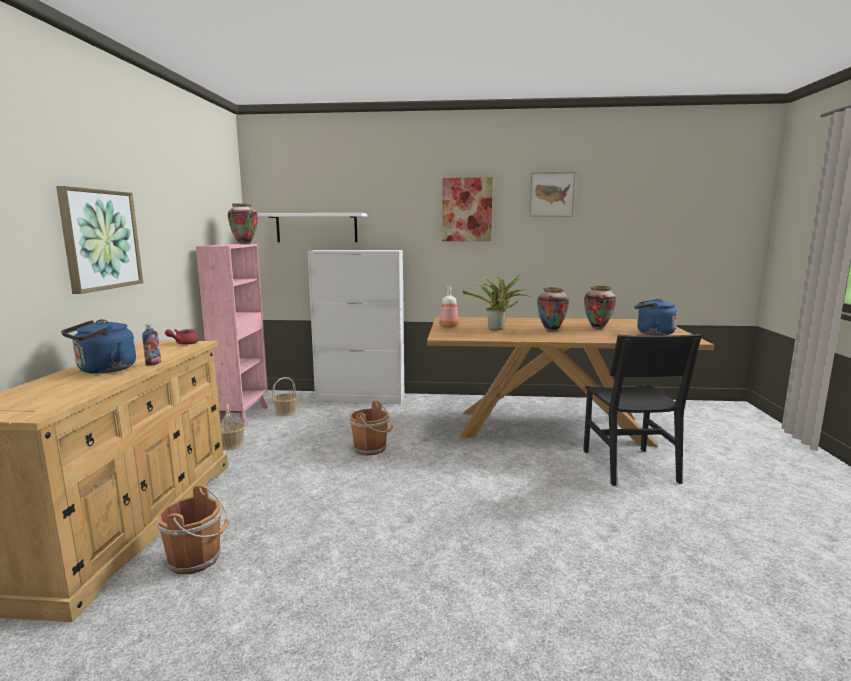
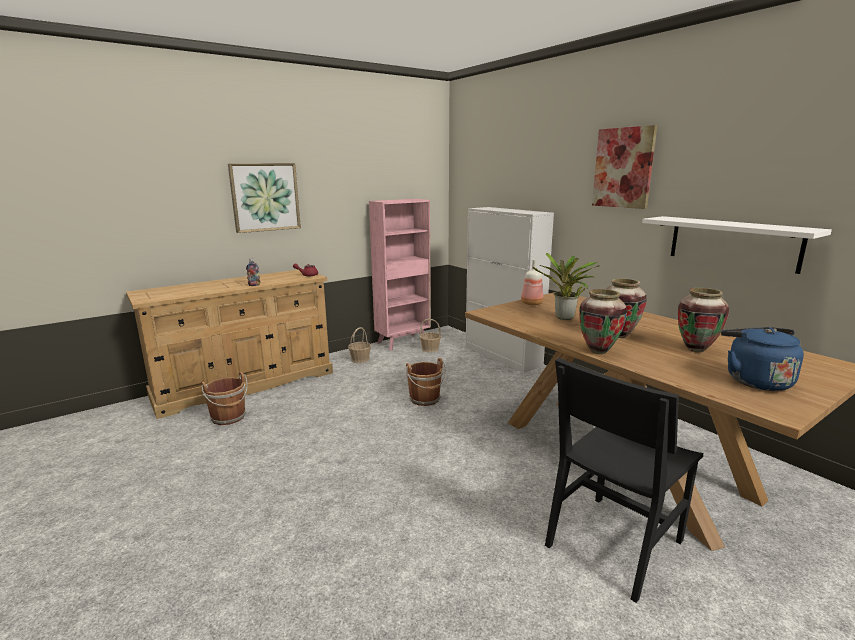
camera: 50 degrees right, 5 degrees up
(104, 370) = (230, 283): blue kettle -> none
(245, 244) = (417, 199): vase -> vase (598, 351)
(316, 228) = (492, 185): white shelf -> white shelf (733, 243)
(551, 194) = (736, 145): picture -> none

